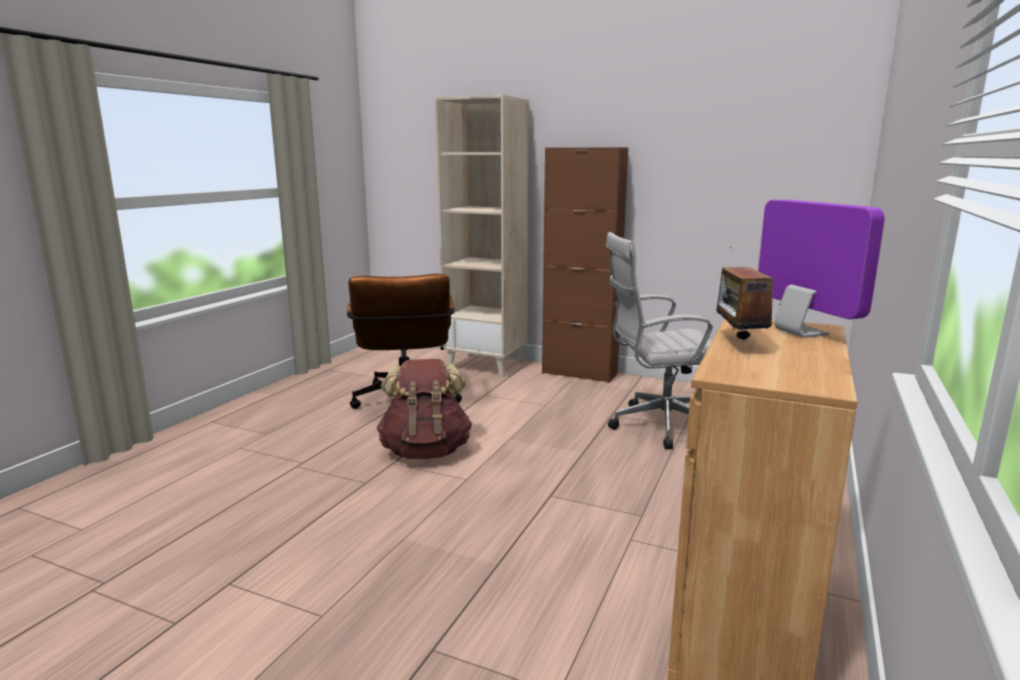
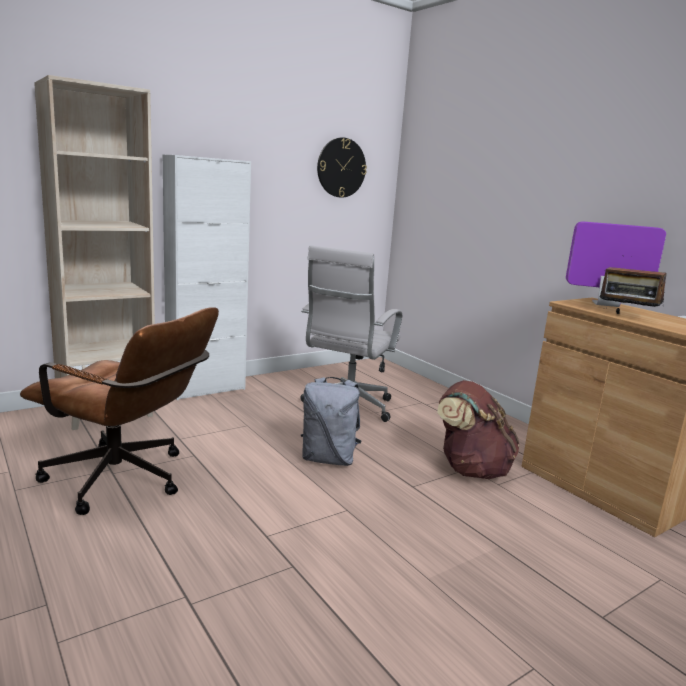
camera: 60 degrees left, 0 degrees up
(426, 451) = (265, 510): brown backpack -> brown backpack (471, 469)
(540, 448) = (329, 459): none -> grey backpack
(579, 373) = (206, 389): brown cabinet -> white cabinet
(771, 145) = (341, 167): none -> wall clock

